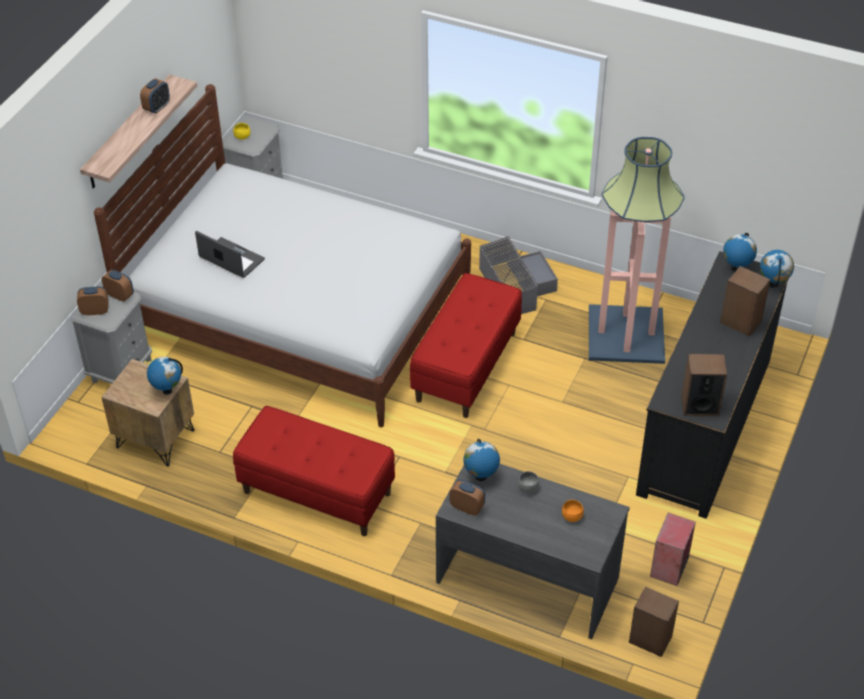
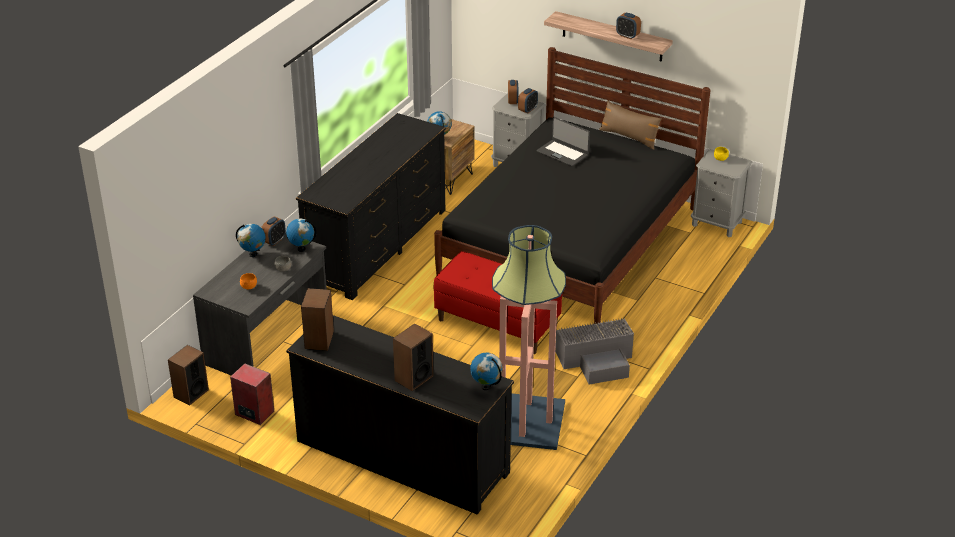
camera: 95 degrees right, 10 degrees down
(188, 208) = (629, 137): none -> brown pillow
(231, 259) = (563, 153): laptop -> laptop turned 90 degrees clockwise
(299, 313) = (570, 242): white bed -> black bed
(316, 493) = (377, 245): red bench -> black dresser
(773, 284) = (460, 407): globe -> globe (253, 254)

